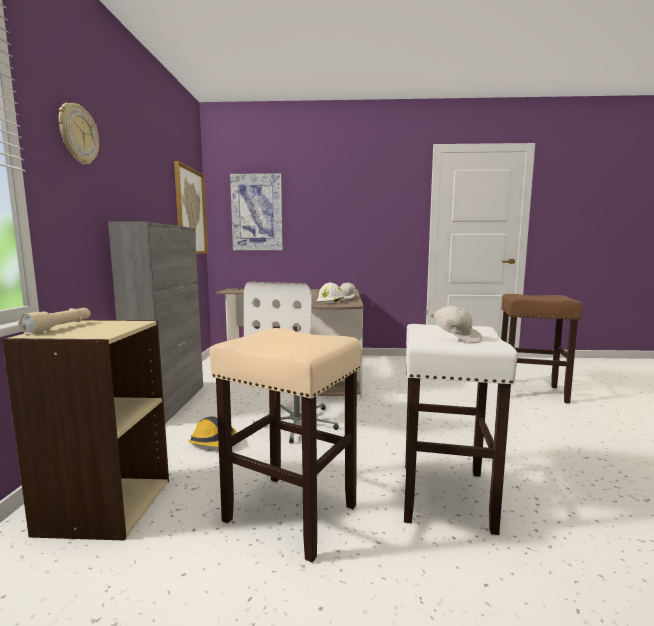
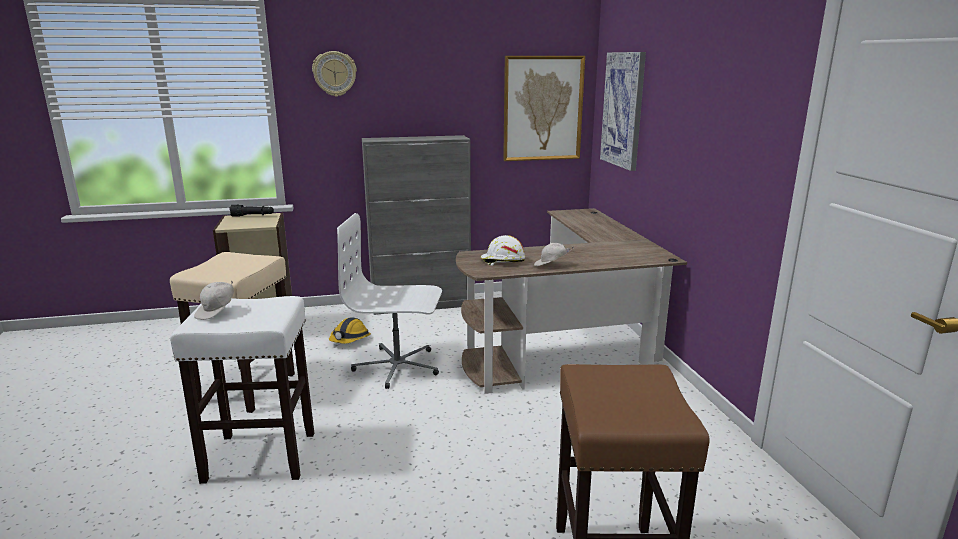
camera: 75 degrees right, 10 degrees up
(60, 327) = (253, 216): beige flashlight -> black flashlight

